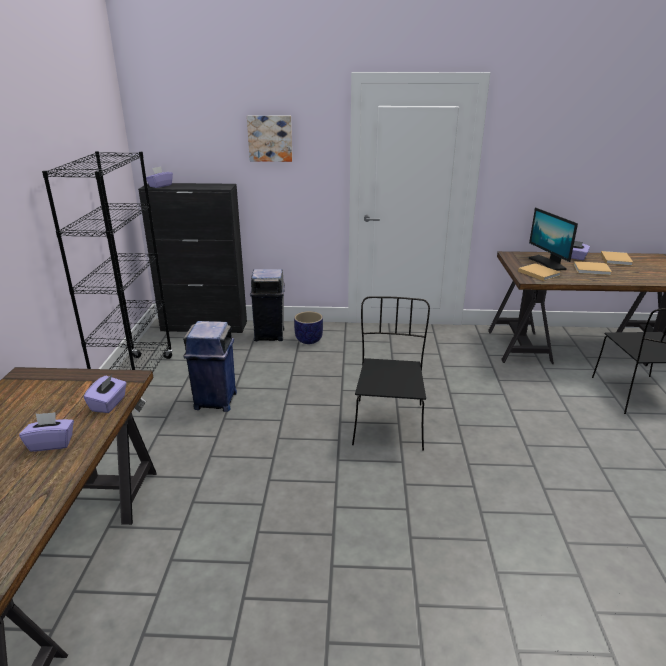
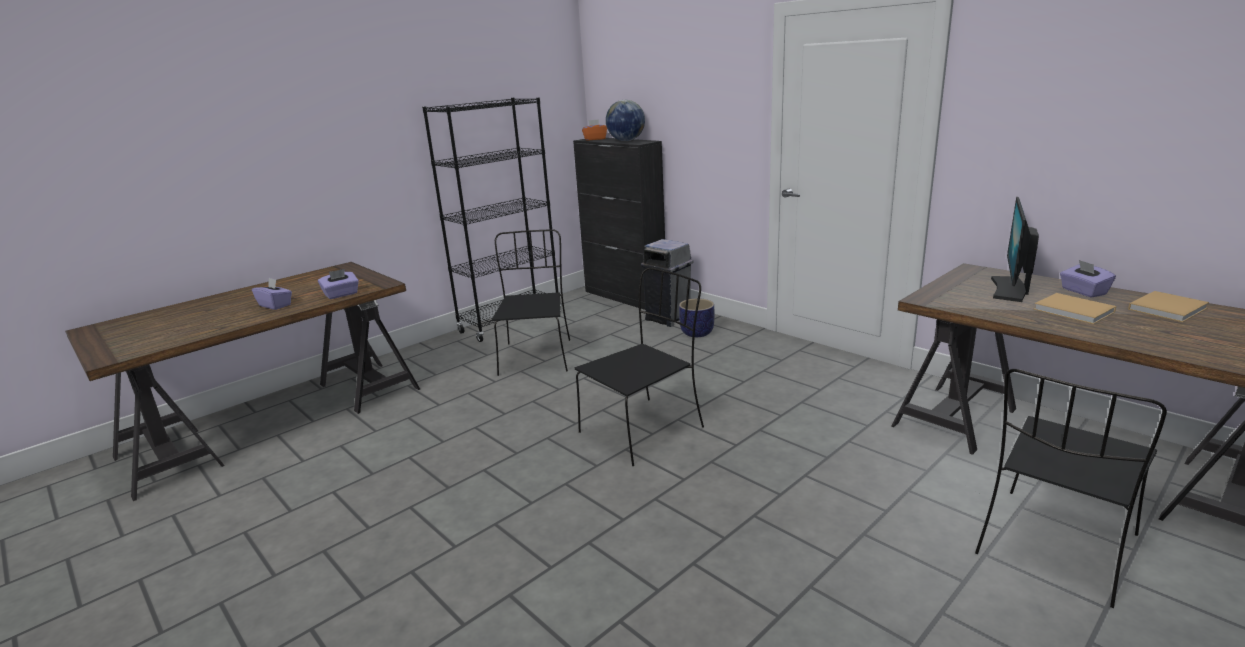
camera: 45 degrees right, 5 degrees down
(160, 186) = (595, 139): purple tissue box -> orange tissue box
(202, 186) = (626, 141): none -> globe
(215, 401) = (536, 356): blue trash can -> black chair
(270, 138) = (694, 89): picture -> none
(538, 273) = (960, 296): beige book -> none

